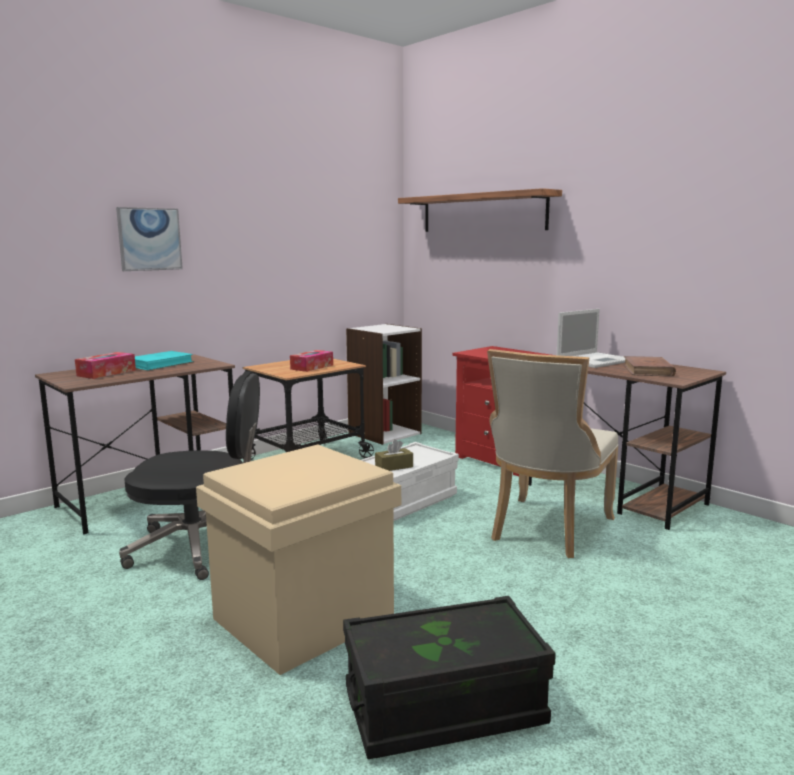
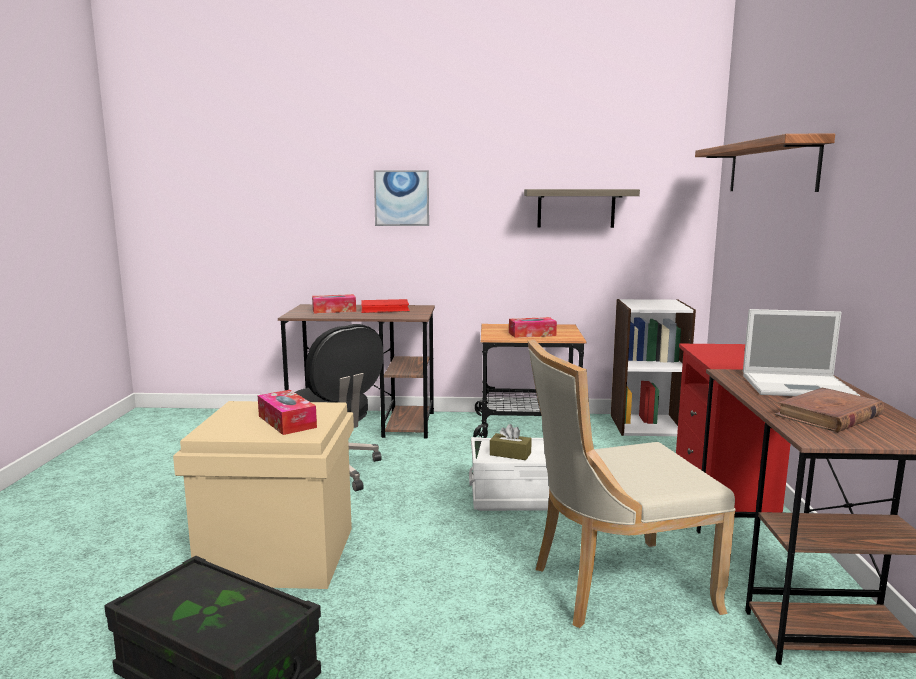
camera: 45 degrees right, 0 degrees up
(160, 364) = (385, 309): turquoise book -> red book
(309, 248) = (576, 208): none -> shelf
(320, 468) = (287, 422): none -> tissue box

